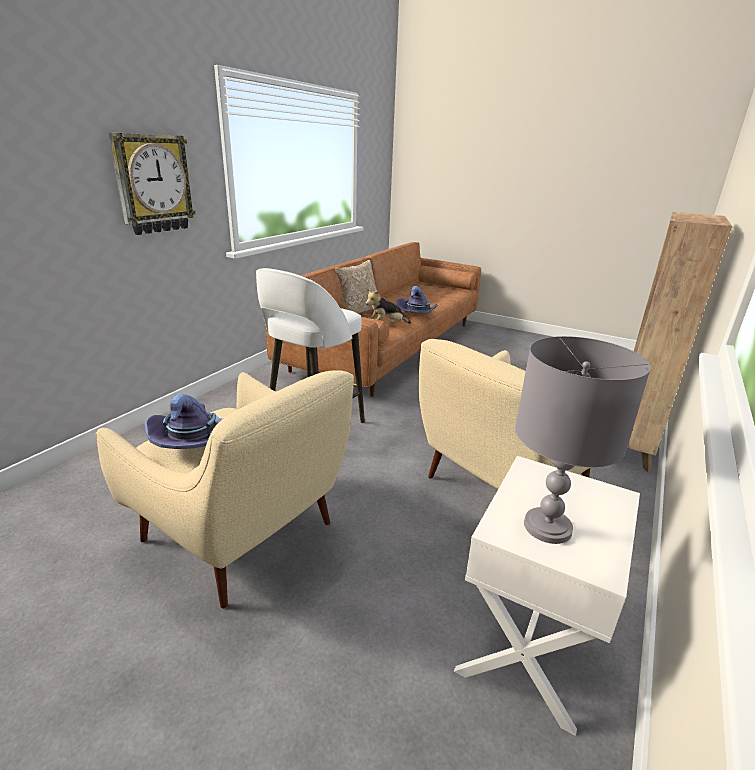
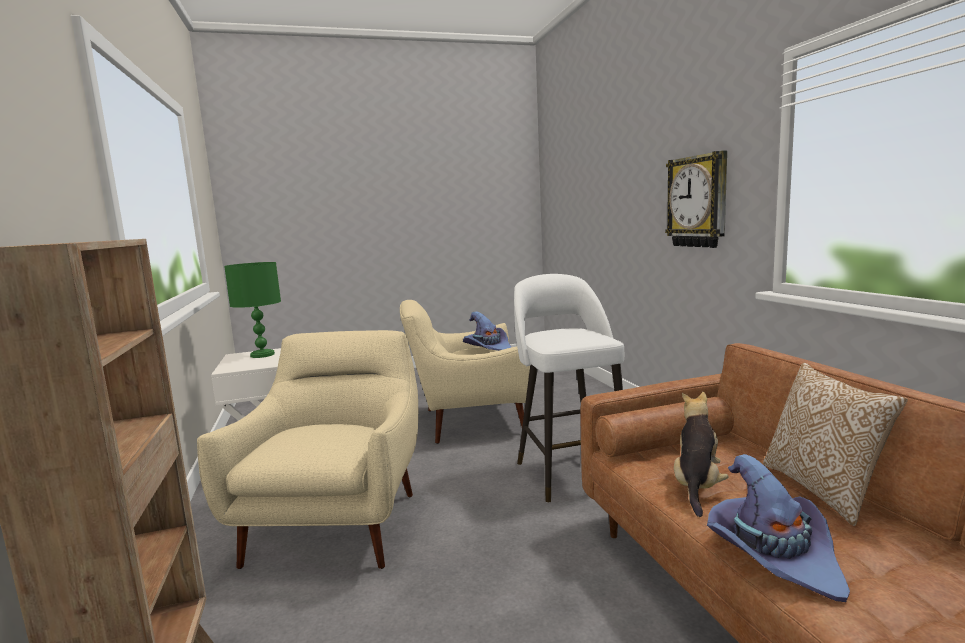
camera: 135 degrees right, 15 degrees down
(547, 527) = (262, 355): grey table lamp -> green table lamp

